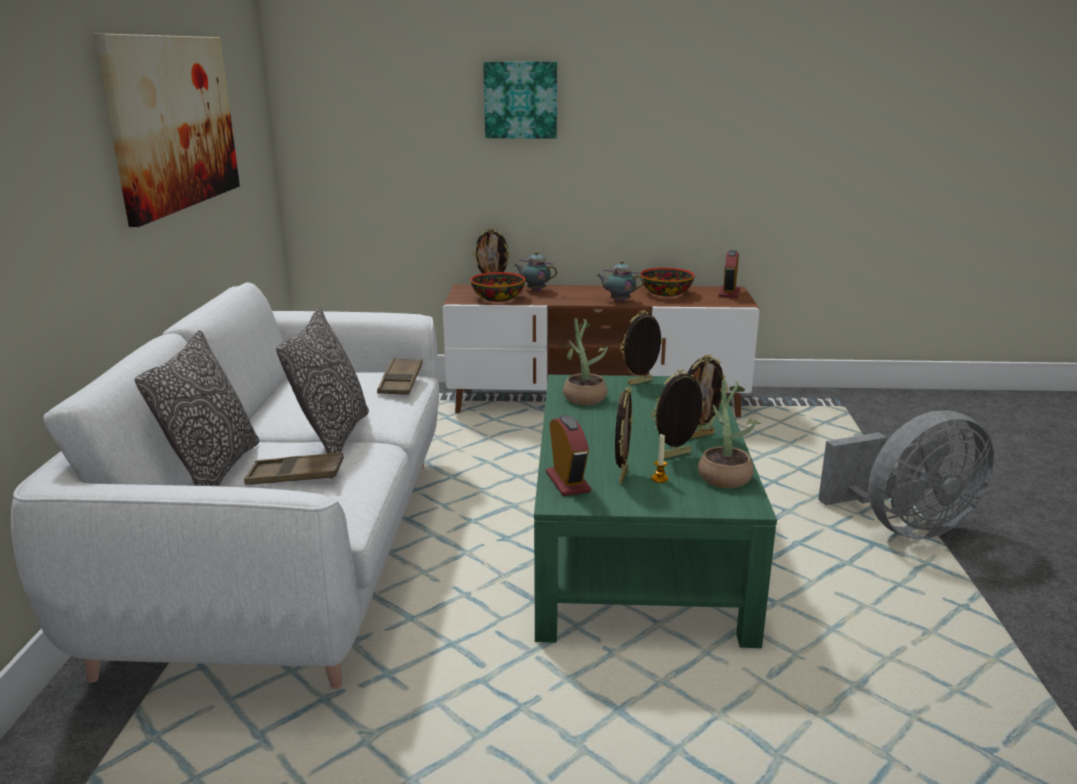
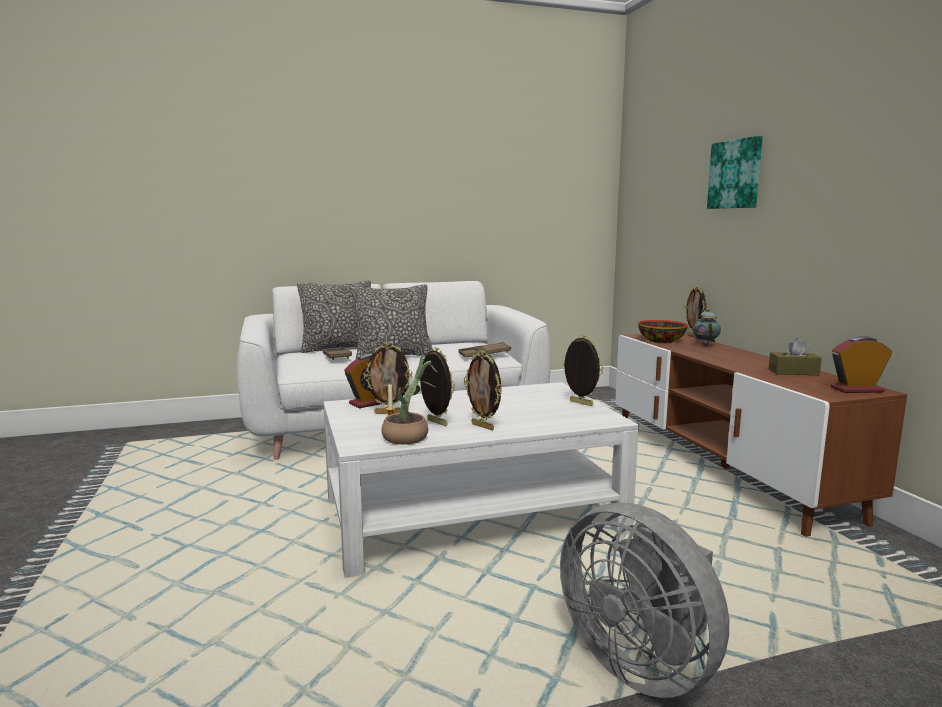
camera: 70 degrees right, 10 degrees down
(174, 122) = (471, 187): picture -> none
(582, 396) = (527, 392): potted plant -> none
(619, 301) = (728, 363): teapot -> none
(635, 545) = (472, 514): green coffee table -> white coffee table
(665, 293) = (793, 372): bowl -> brown tissue box

